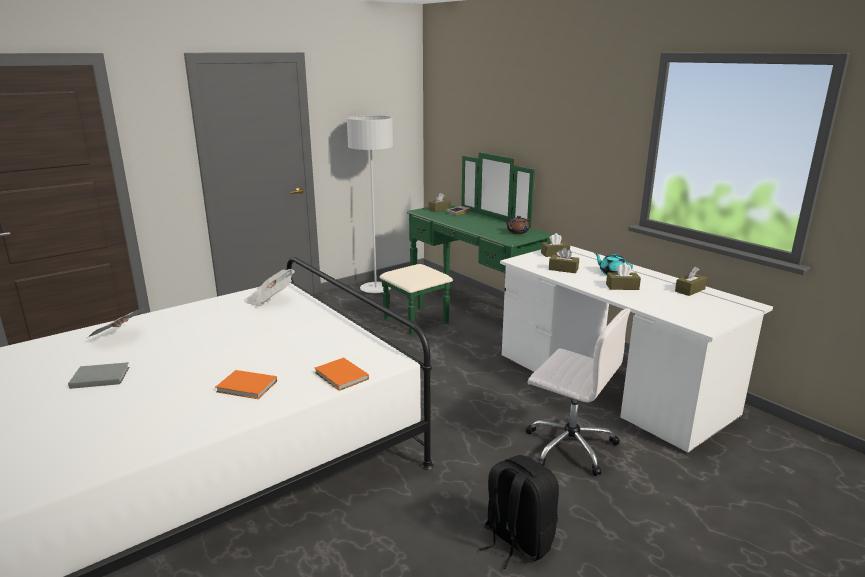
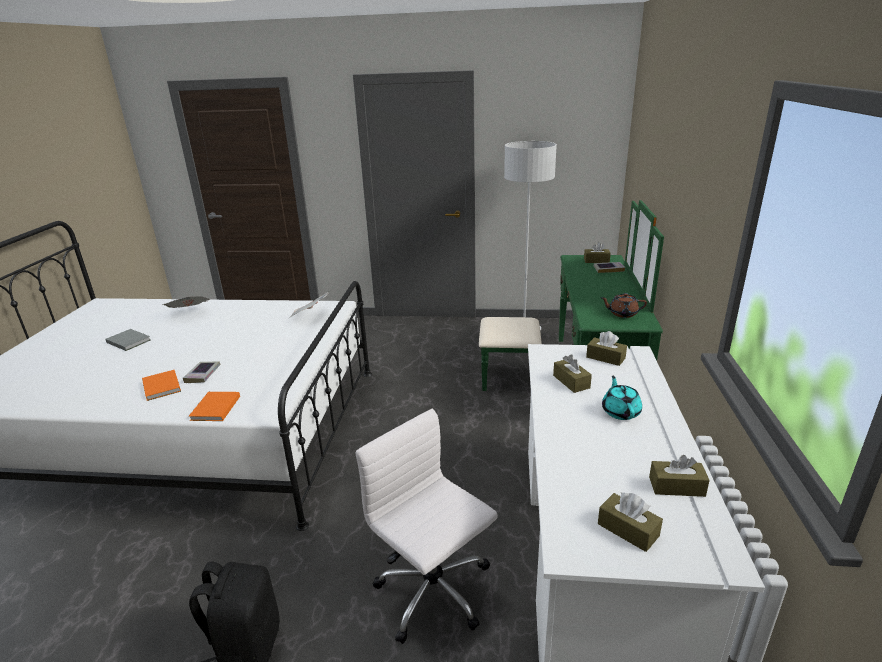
camera: 45 degrees right, 5 degrees up
(268, 365) = (203, 374): none -> book
(569, 445) = (435, 593): white office chair -> white office chair turned 150 degrees clockwise
(622, 287) = (590, 436): brown tissue box -> brown tissue box (628, 530)

